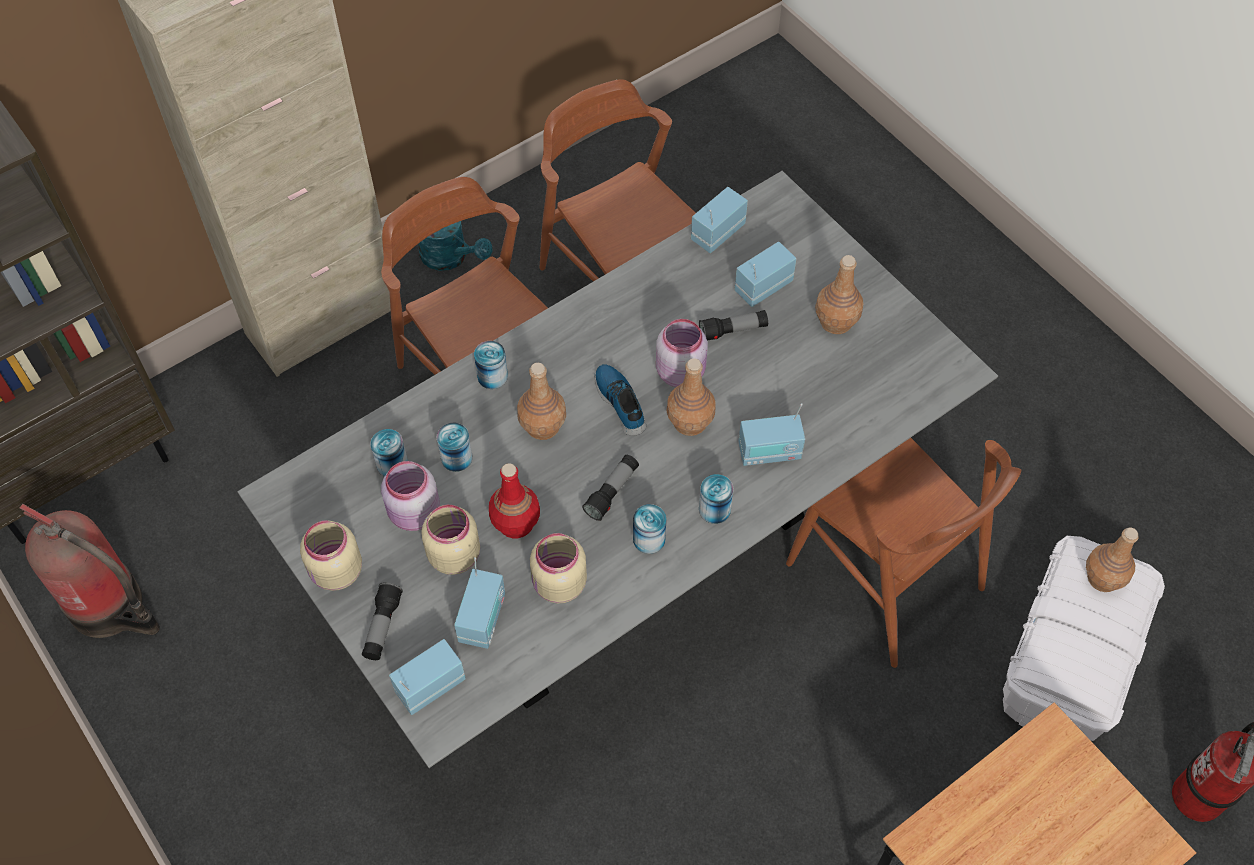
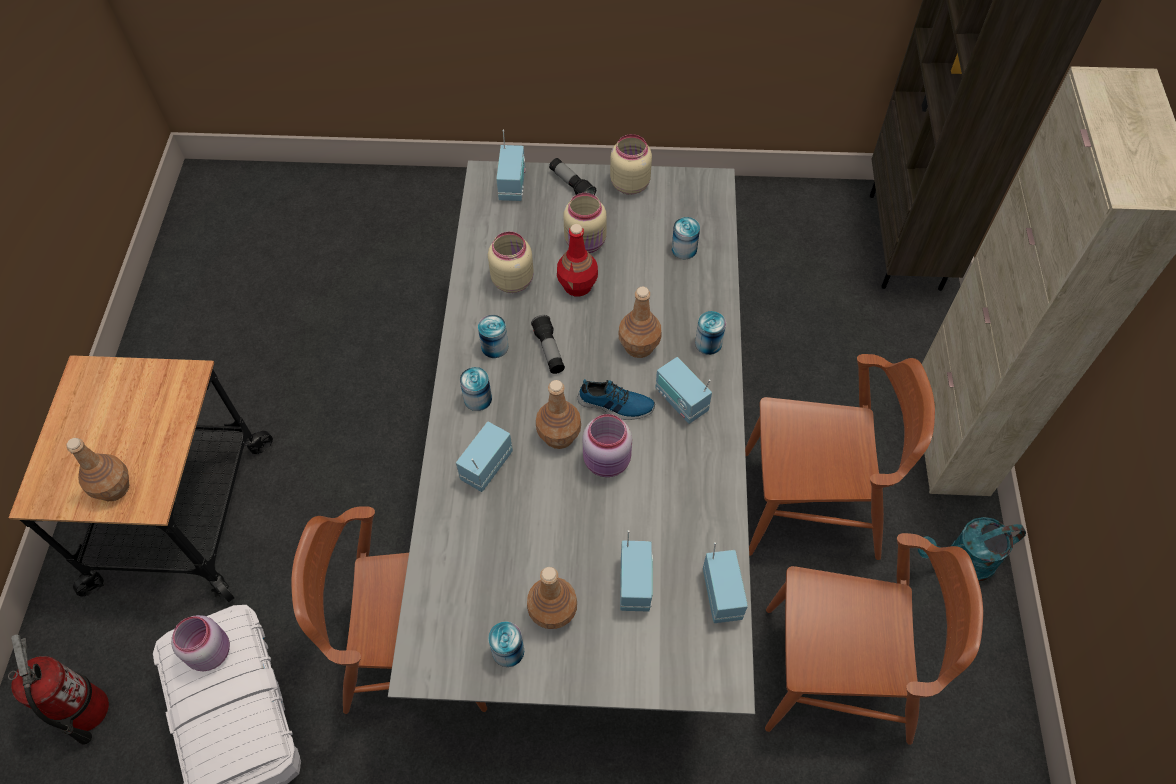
camera: 130 degrees right, 0 degrees up
(111, 607) = (787, 214): fire extinguisher -> none
(413, 514) = (635, 239): pink jar -> pink jar (210, 650)
(456, 458) = (657, 284): can -> can (508, 651)
(483, 619) = (528, 231): radio -> radio (681, 401)
(733, 331) = (612, 526): flashlight -> none
(1103, 578) = (232, 741): brown bottle -> brown bottle (114, 487)

